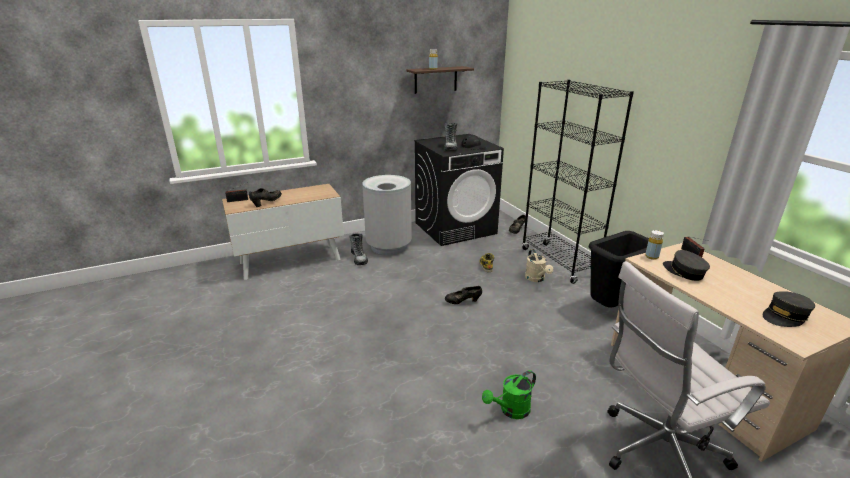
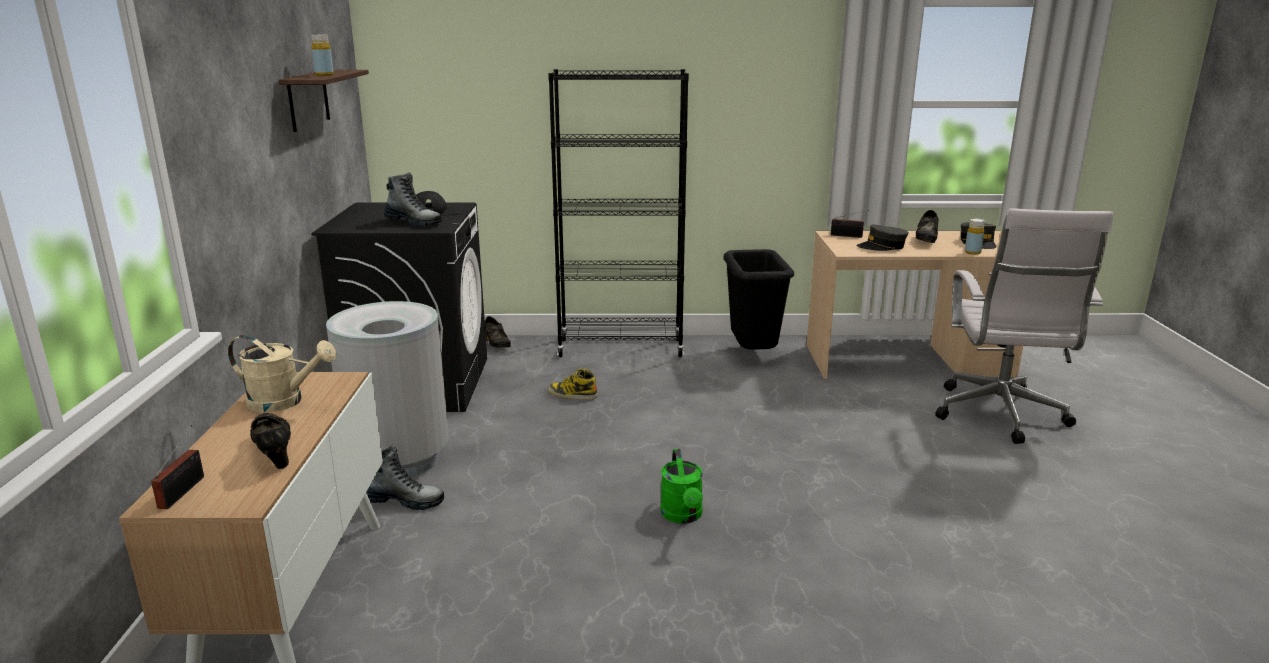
camera: 65 degrees left, 5 degrees down
(463, 302) = (659, 439): black shoe -> black shoe (926, 241)
(511, 410) = (918, 472): green watering can -> green watering can (683, 516)
(536, 279) = (647, 373): beige watering can -> beige watering can (284, 402)
(651, 257) = (841, 248): yellow bottle -> yellow bottle (972, 252)

